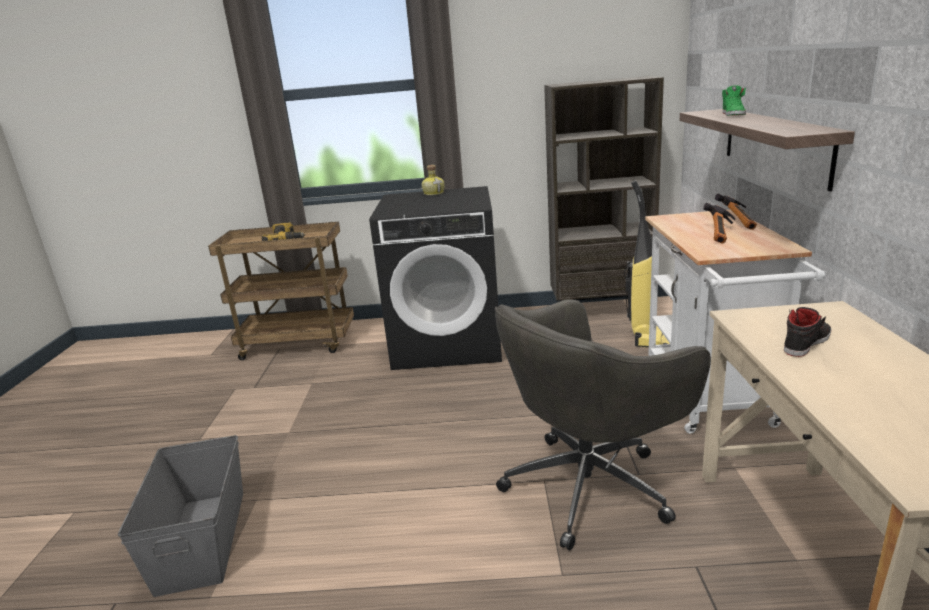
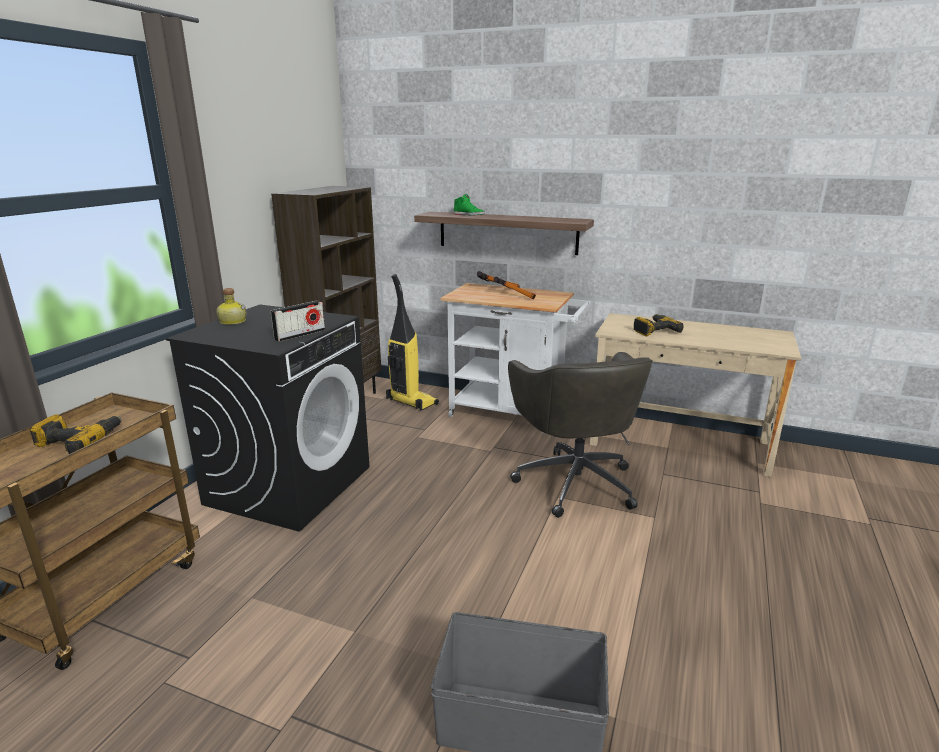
camera: 70 degrees left, 0 degrees up
(420, 211) = (300, 335): none -> radio
(806, 342) = (654, 330): black shoe -> power drill

